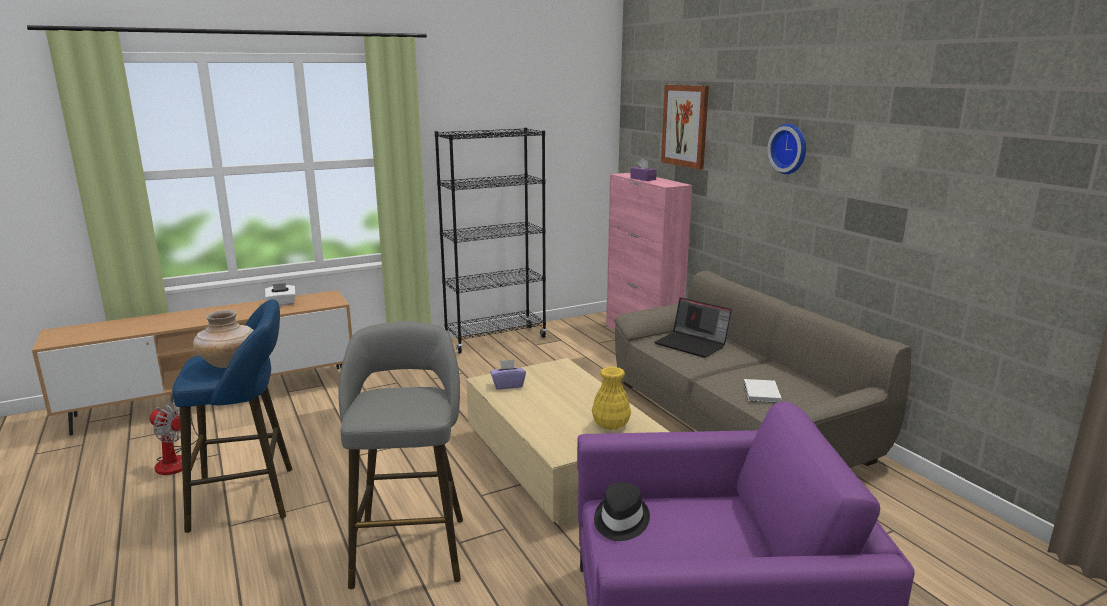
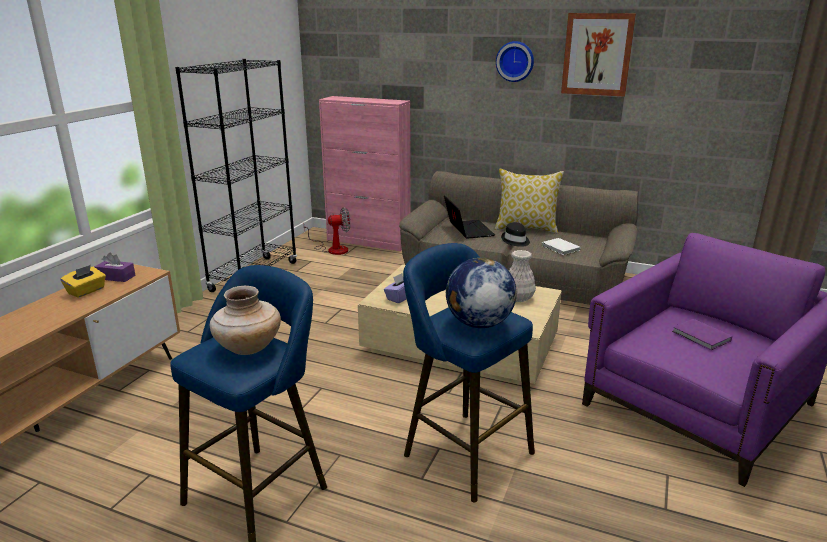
camera: 40 degrees left, 5 degrees up
(176, 459) = (106, 503): fan -> fan (332, 249)
(281, 304) = (86, 291): white tissue box -> yellow tissue box
(389, 406) = (478, 324): none -> globe
(410, 546) = (463, 451): grey stool -> blue stool
(611, 424) = (518, 298): yellow vase -> white vase
(620, 521) = (656, 346): black hat -> black hat (515, 240)
(643, 179) = (360, 100): purple tissue box -> purple tissue box (116, 277)
(685, 126) = (393, 49): picture -> picture (597, 54)
(692, 344) = (467, 230): laptop -> laptop turned 105 degrees counterclockwise
(694, 537) = (701, 337): none -> purple book
(766, 361) = (526, 228): none -> pillow

